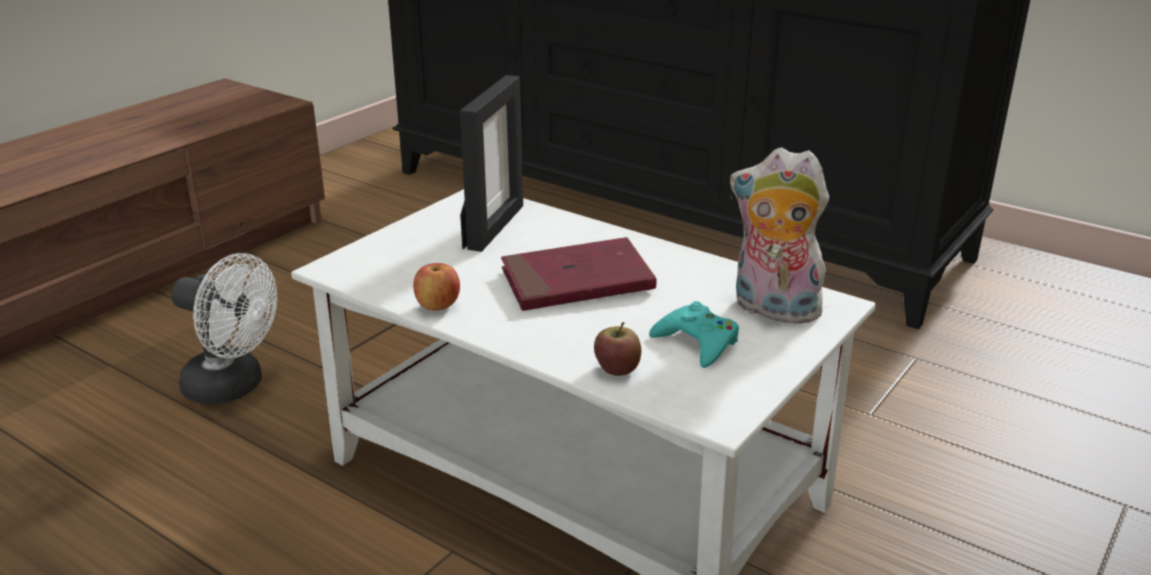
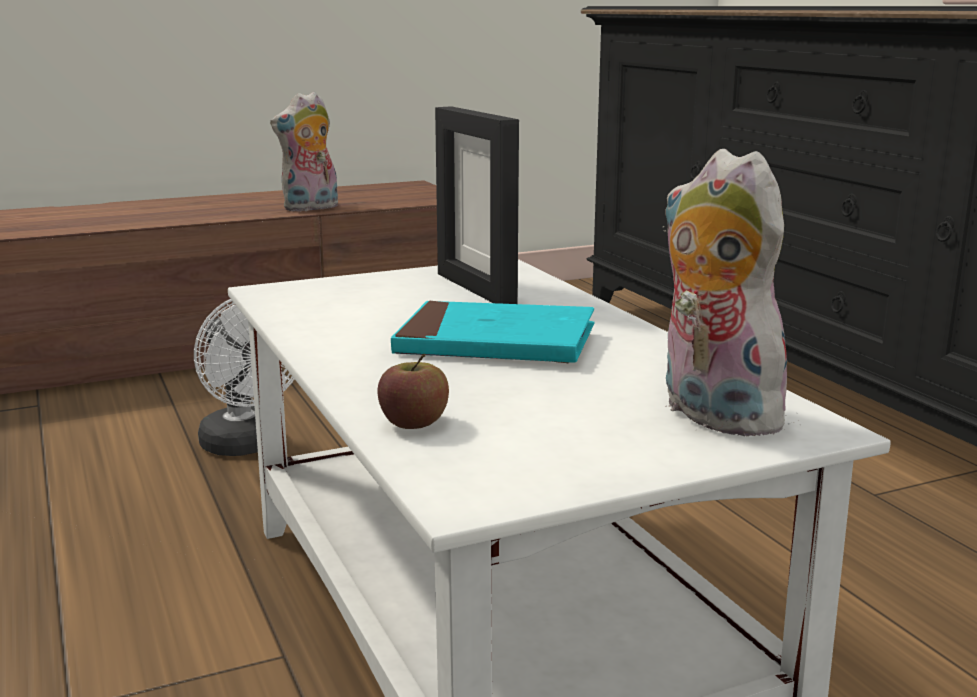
camera: 30 degrees right, 10 degrees down
(165, 139) = (311, 208): none -> plush toy
(438, 306) = (312, 334): apple -> none
(494, 226) = (478, 288): picture frame -> picture frame turned 105 degrees clockwise
(577, 281) = (495, 343): red book -> turquoise book
(697, 342) = (555, 422): turquoise game controller -> none

